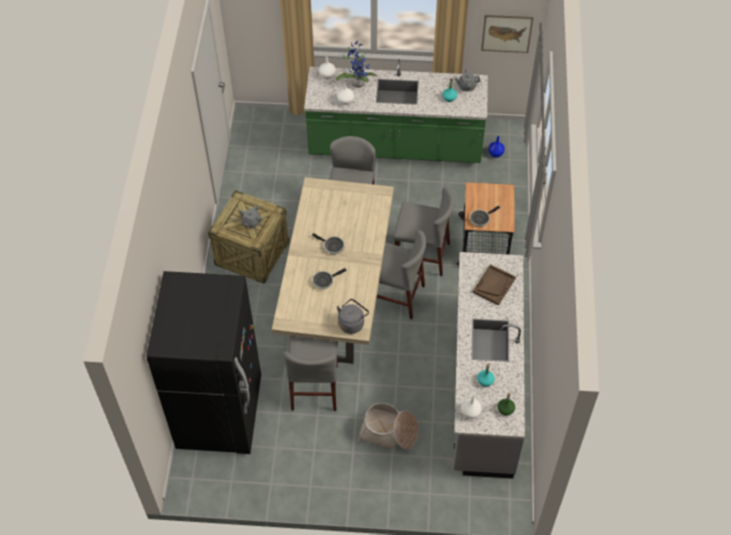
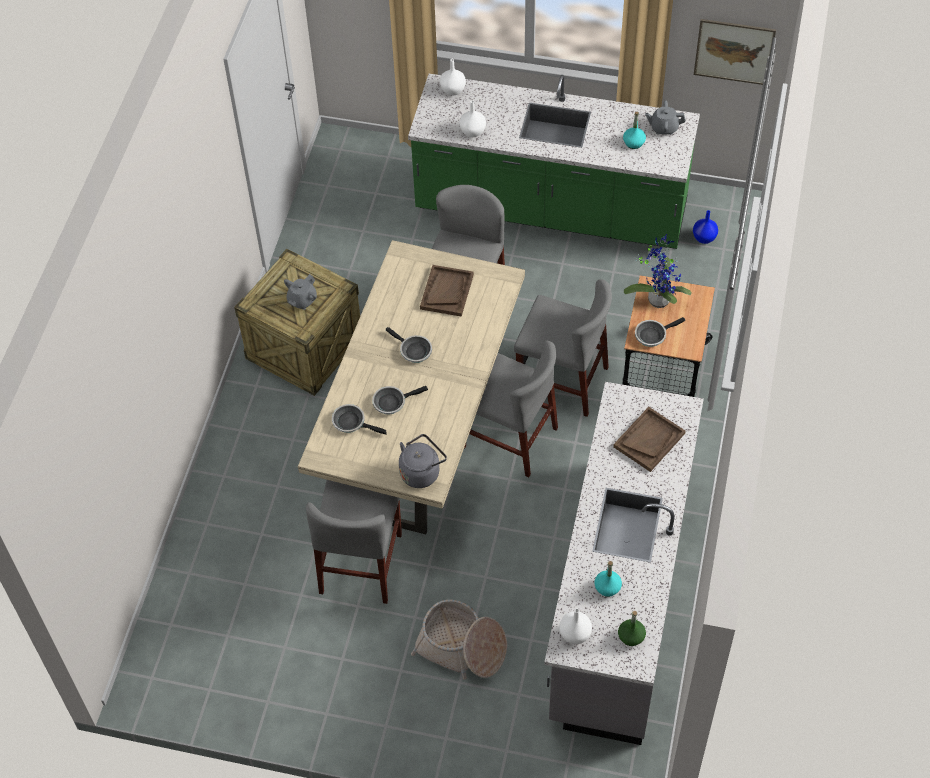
camera: 10 degrees right, 0 degrees up
(220, 413) = (211, 584): black fridge -> none
(301, 297) = (351, 422): none -> frying pan
(346, 206) = (446, 291): none -> brown tray
(357, 82) = (496, 104): potted plant -> potted plant (658, 298)

